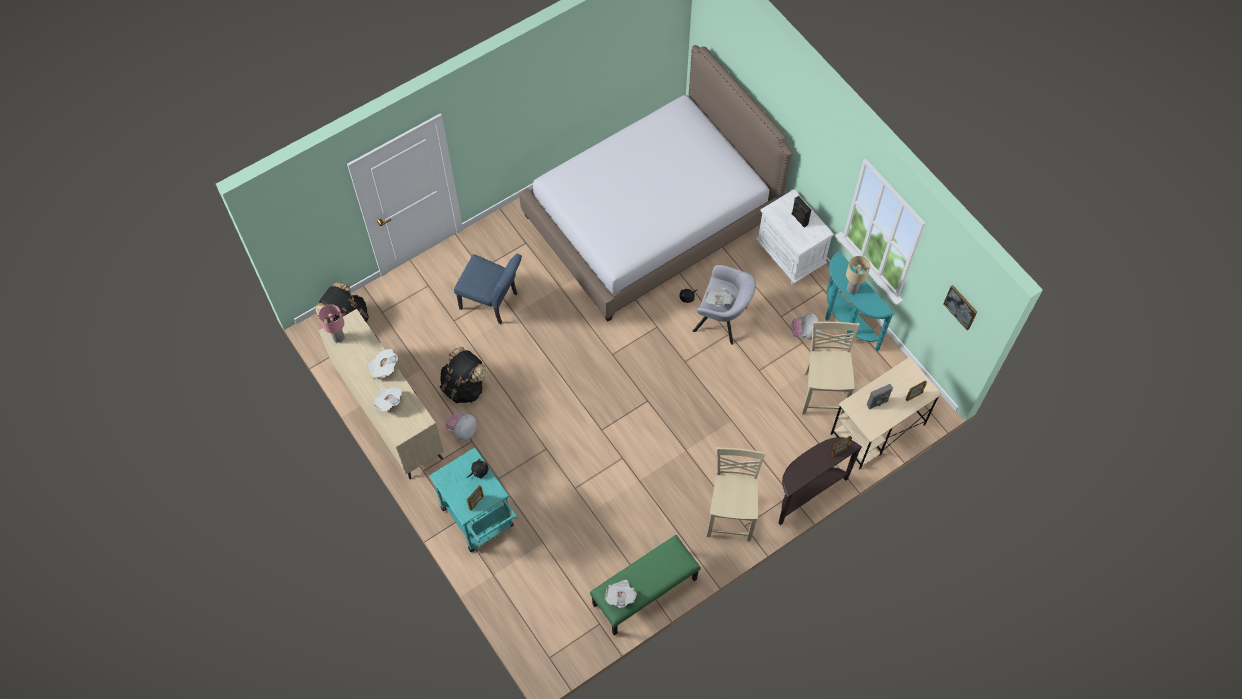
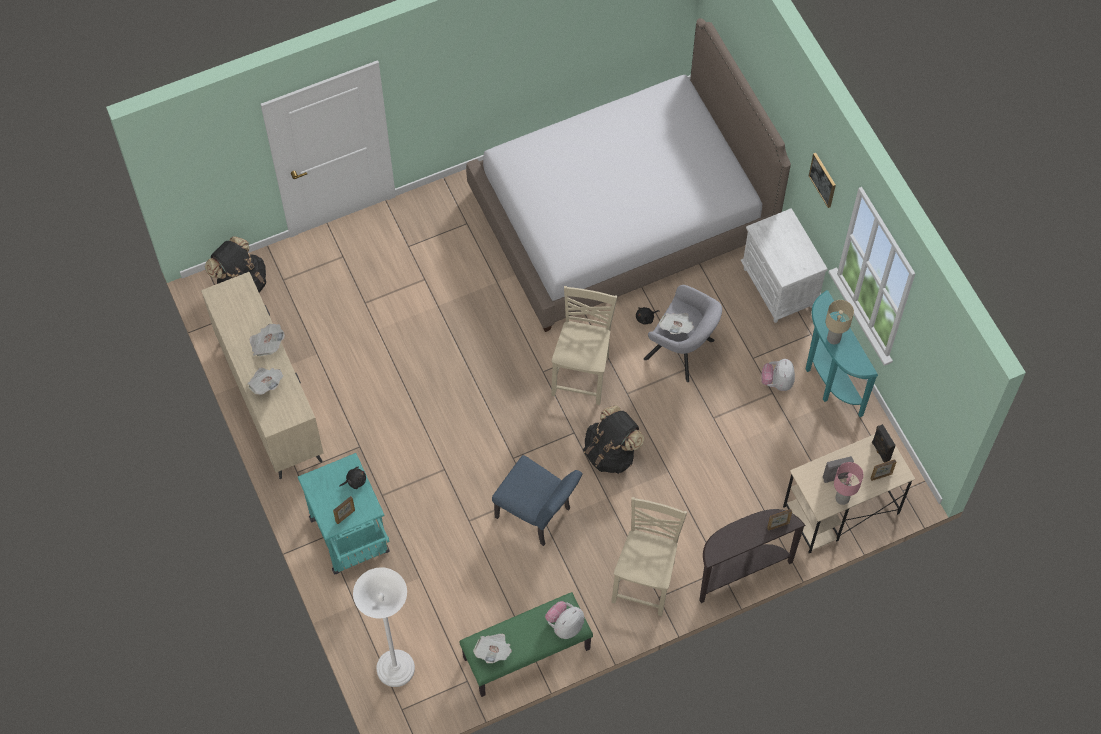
camera: 10 degrees right, 0 degrees up
(338, 337) = (223, 301): pink table lamp -> pink table lamp (842, 498)
(463, 431) = (351, 433): plush toy -> plush toy (565, 625)
(464, 386) = (362, 382): black backpack -> black backpack (611, 453)
(493, 302) = (414, 288): blue chair -> blue chair (537, 516)
(537, 624) = (395, 669): none -> white floor lamp
(799, 219) = (789, 245): black speaker -> black speaker (880, 451)
(823, 392) = (784, 456): beige chair -> beige chair (582, 375)
(961, 307) = (945, 379): picture -> picture (823, 179)

